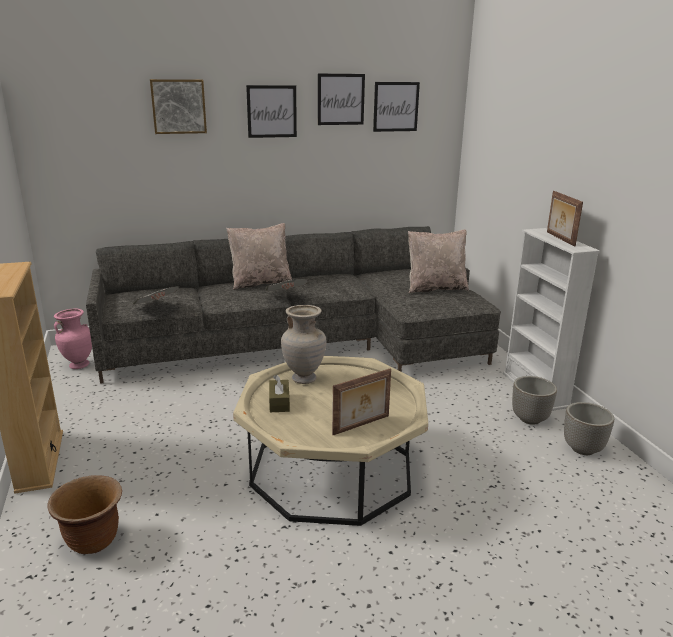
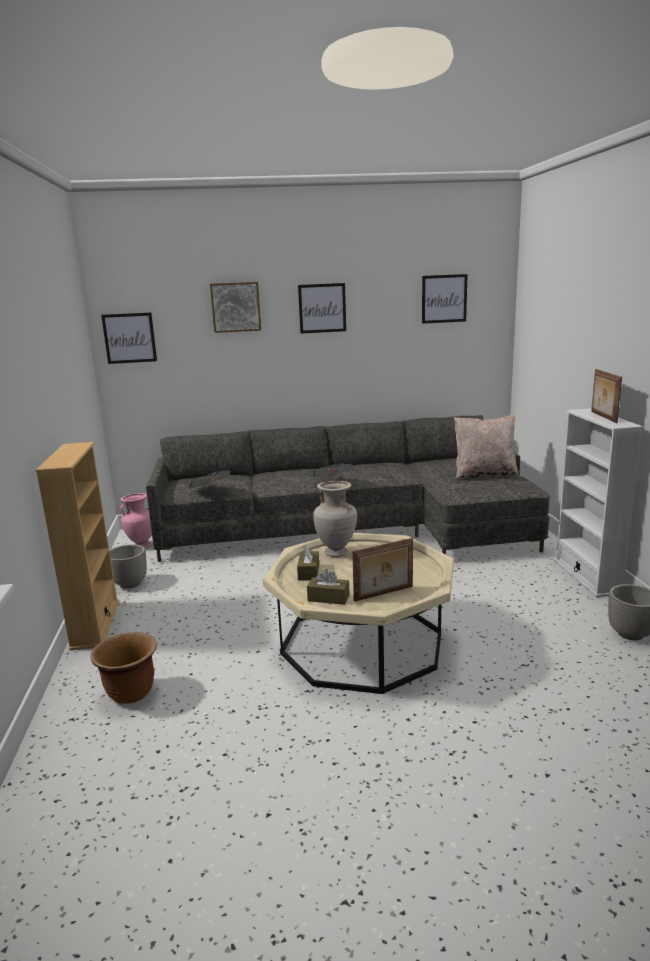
camera: 10 degrees right, 5 degrees down
(260, 283) = (310, 470): beige pillow -> none
(305, 432) = (328, 598): none -> brown tissue box
(340, 99) = (388, 294): picture -> picture (129, 338)
(530, 419) = (576, 604): planter -> planter (130, 584)

